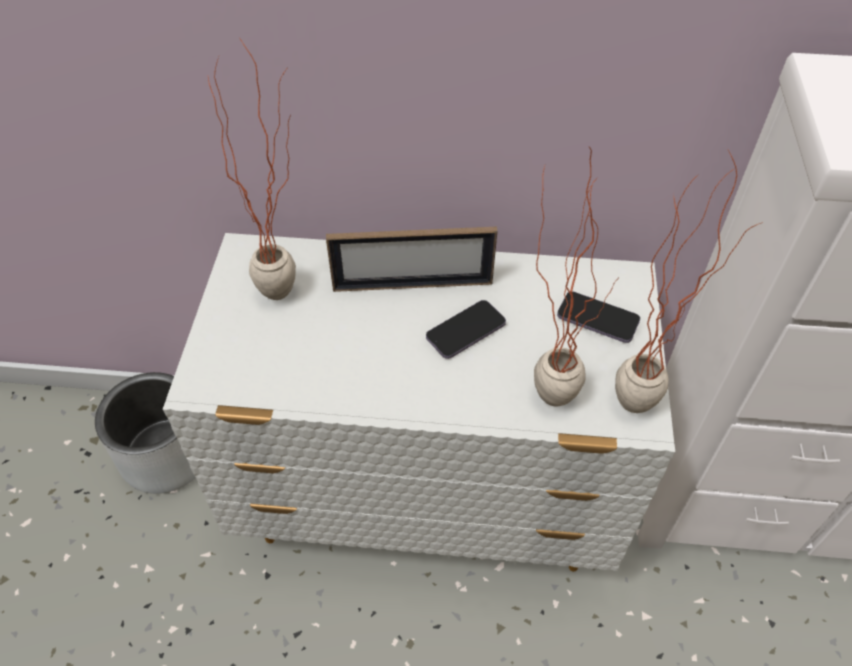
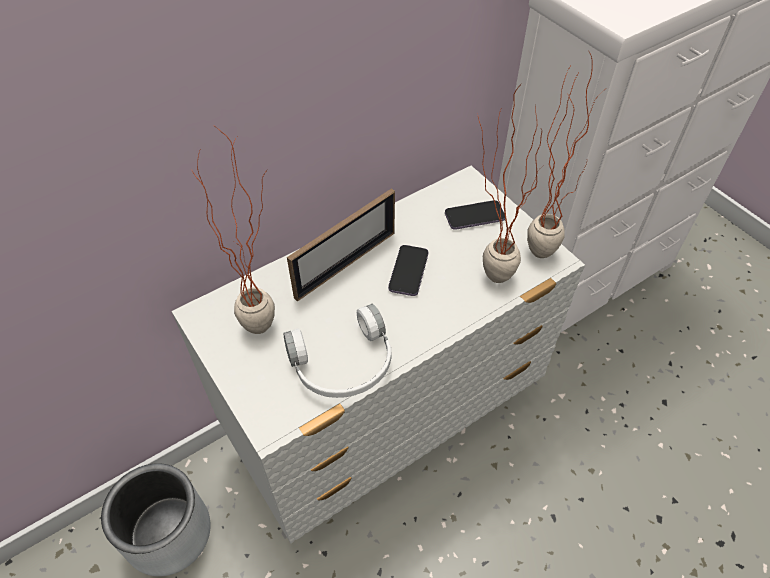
camera: 40 degrees left, 0 degrees up
(312, 377) = (343, 364): none -> white headphones

